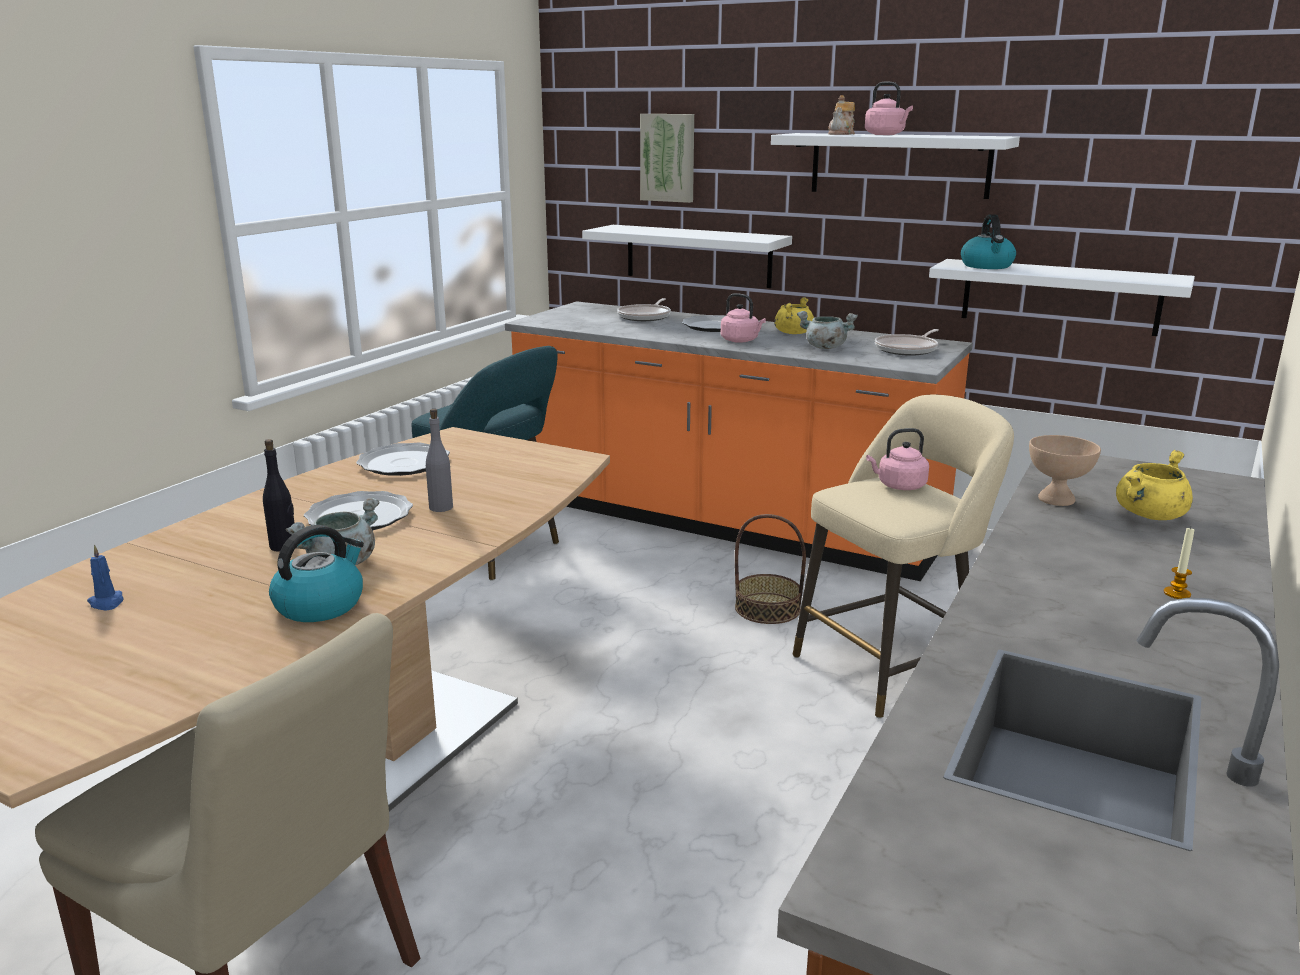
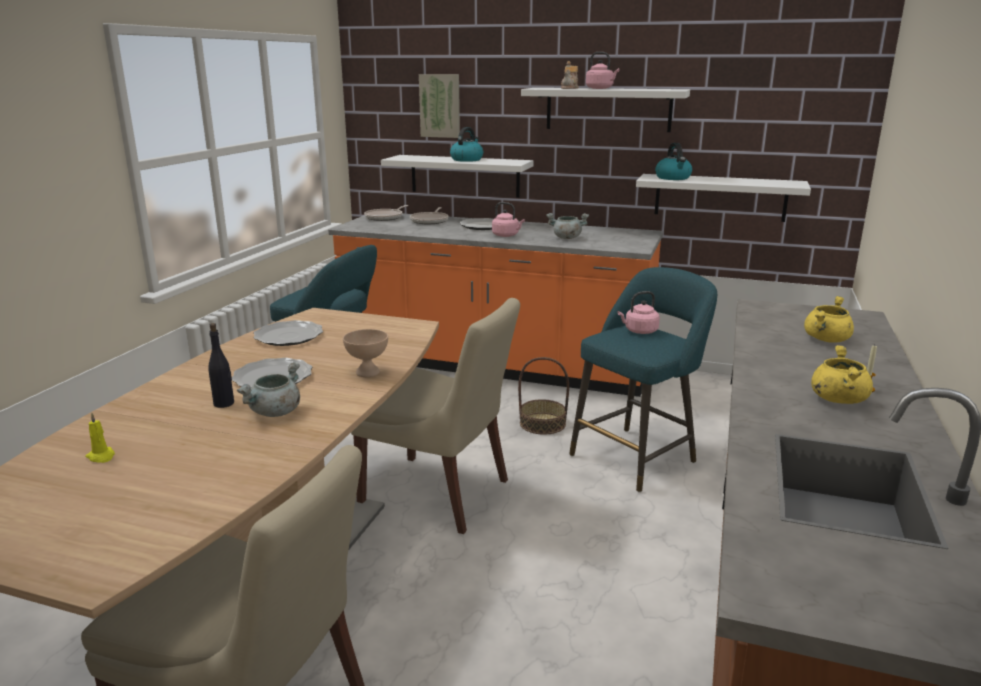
camera: 10 degrees left, 0 degrees up
(107, 603) = (101, 456): blue candle -> yellow candle
(320, 605) = (273, 444): kettle -> kettle (467, 159)
(441, 507) = (332, 367): grey bottle -> none
(596, 694) = (440, 494): none -> beige chair
(793, 333) = (540, 228): yellow cooking pot -> yellow cooking pot (837, 399)
(890, 667) = (637, 456): beige stool -> turquoise stool
(908, 349) = (623, 237): frying pan -> frying pan (385, 217)
(1055, 499) = (763, 333): beige bowl -> beige bowl (367, 372)

